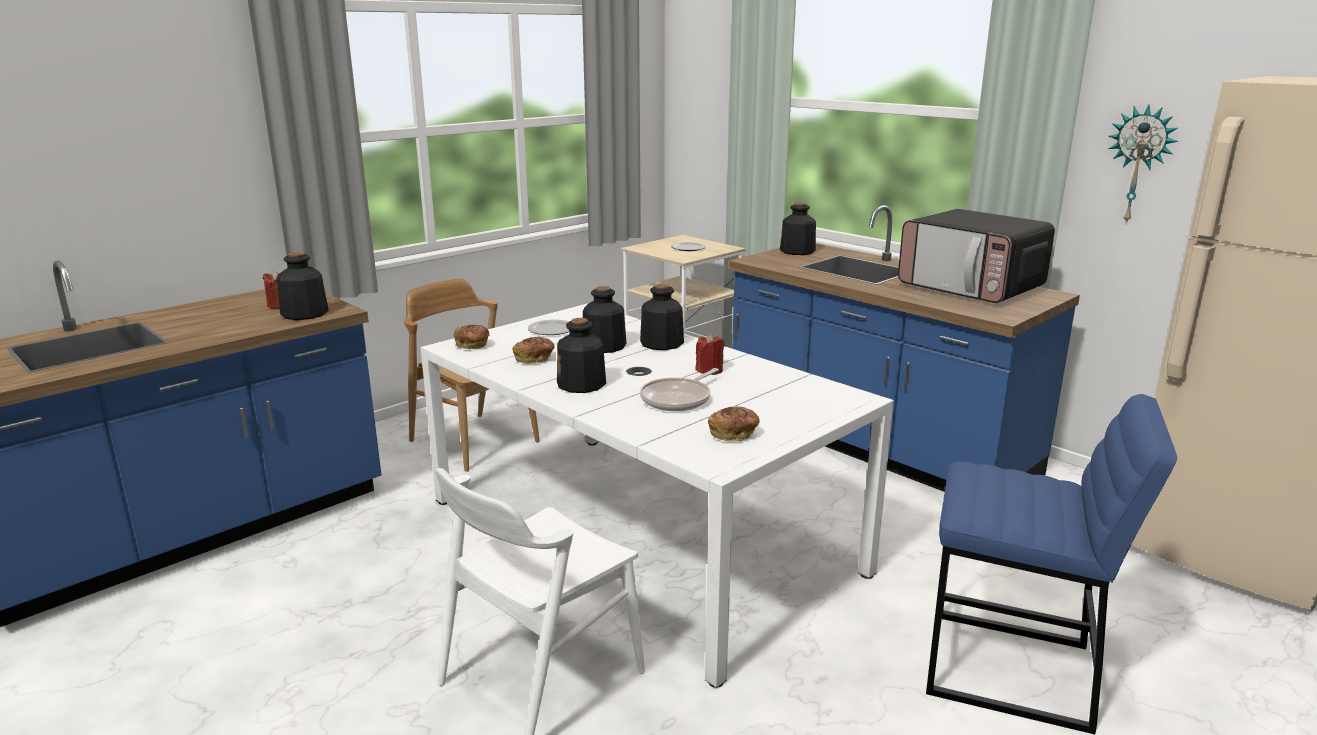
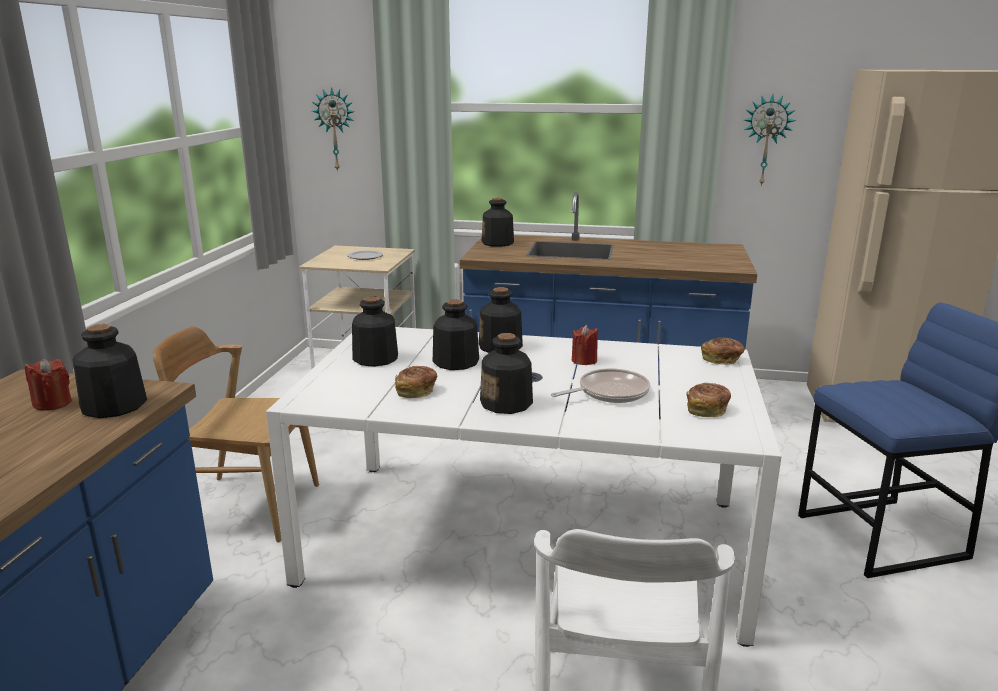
camera: 35 degrees left, 0 degrees up
(472, 345) = (324, 394): bread -> bread (722, 360)
(551, 330) = (375, 358): plate -> bottle
(678, 399) = (609, 392): frying pan -> frying pan turned 120 degrees counterclockwise
(701, 120) = (335, 130): none -> wall clock
(971, 288) = (674, 251): microwave -> none

